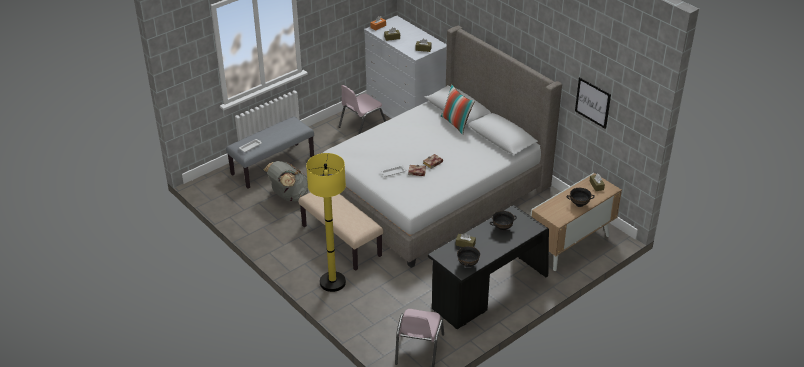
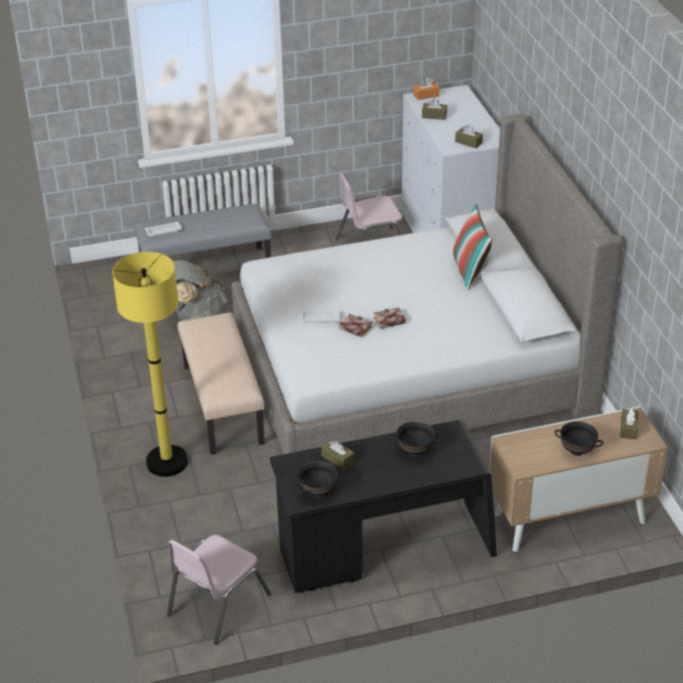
camera: 25 degrees right, 0 degrees up
(593, 102) = (656, 284): picture -> none

